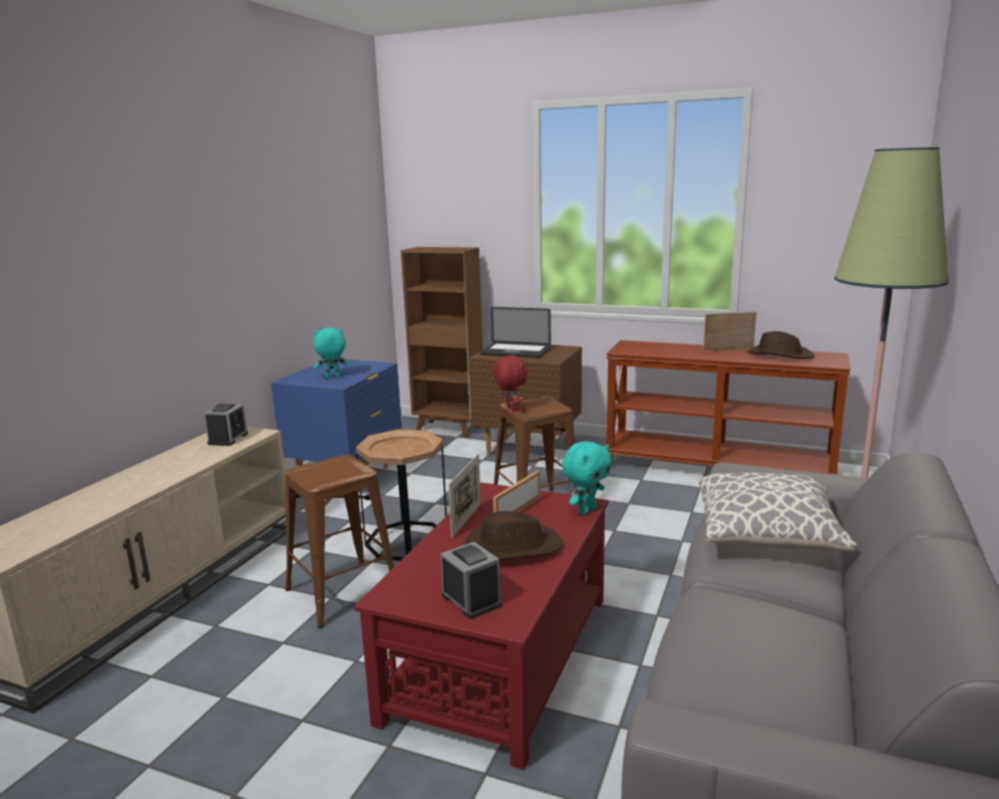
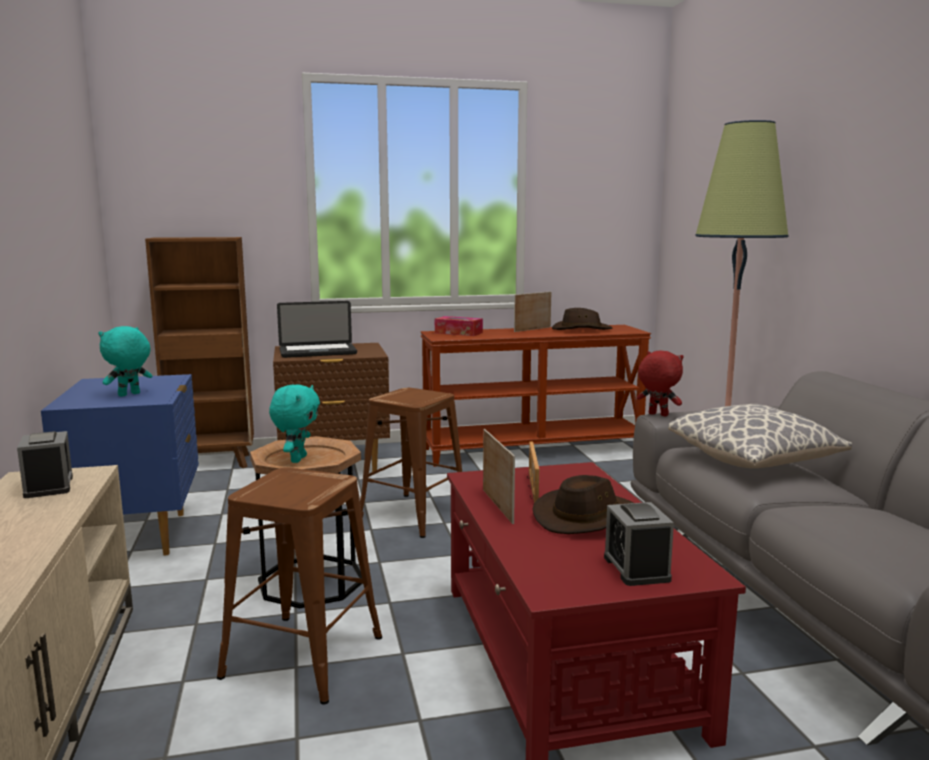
camera: 35 degrees left, 5 degrees down
(471, 600) = (636, 568): alarm clock -> alarm clock turned 120 degrees counterclockwise
(510, 409) = (391, 401): red plush toy -> red plush toy (657, 415)
(586, 510) = (591, 473): turquoise plush toy -> turquoise plush toy (297, 459)
(648, 346) = (458, 333): none -> tissue box

